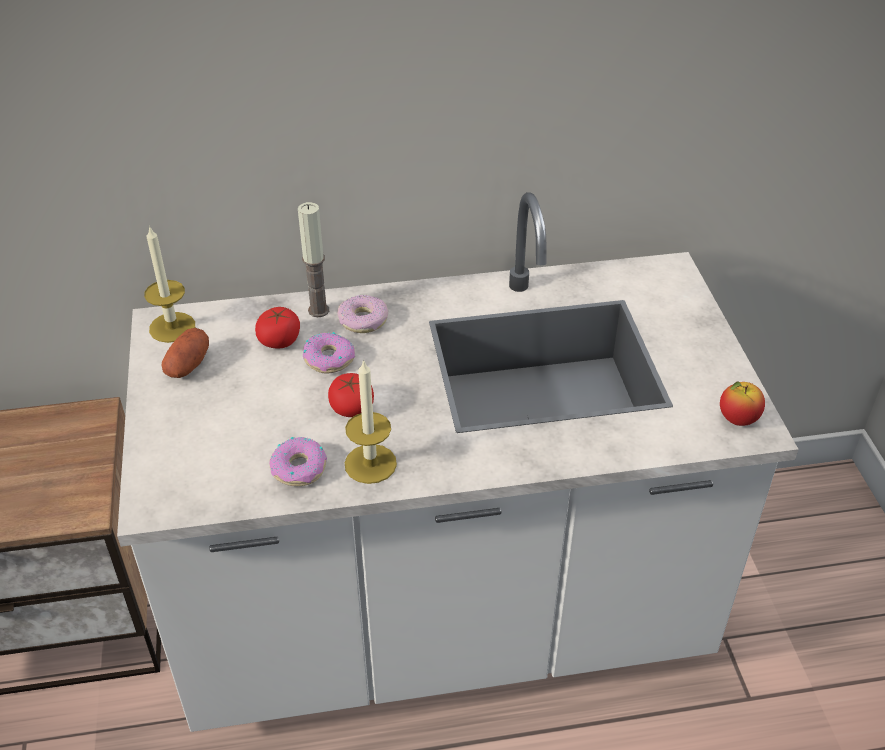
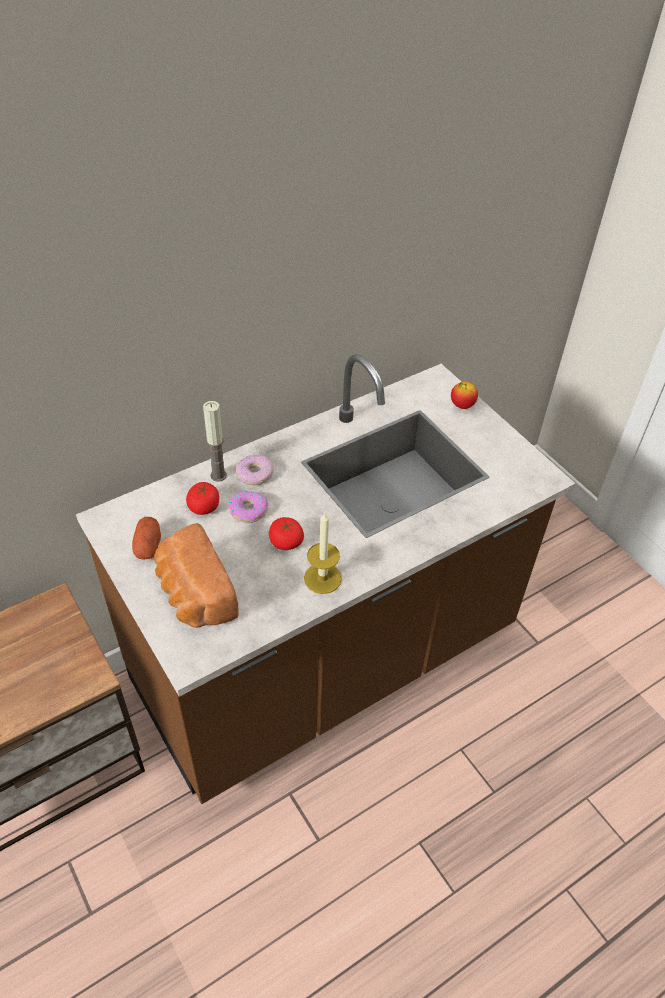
camera: 25 degrees left, 5 degrees up
(172, 327) = (117, 520): candle -> none
(204, 434) = (194, 594): none -> bread
(299, 468) = (276, 597): donut -> none
(442, 618) = (326, 660): white counter -> brown counter
(737, 419) = (531, 474): apple -> apple (462, 405)

